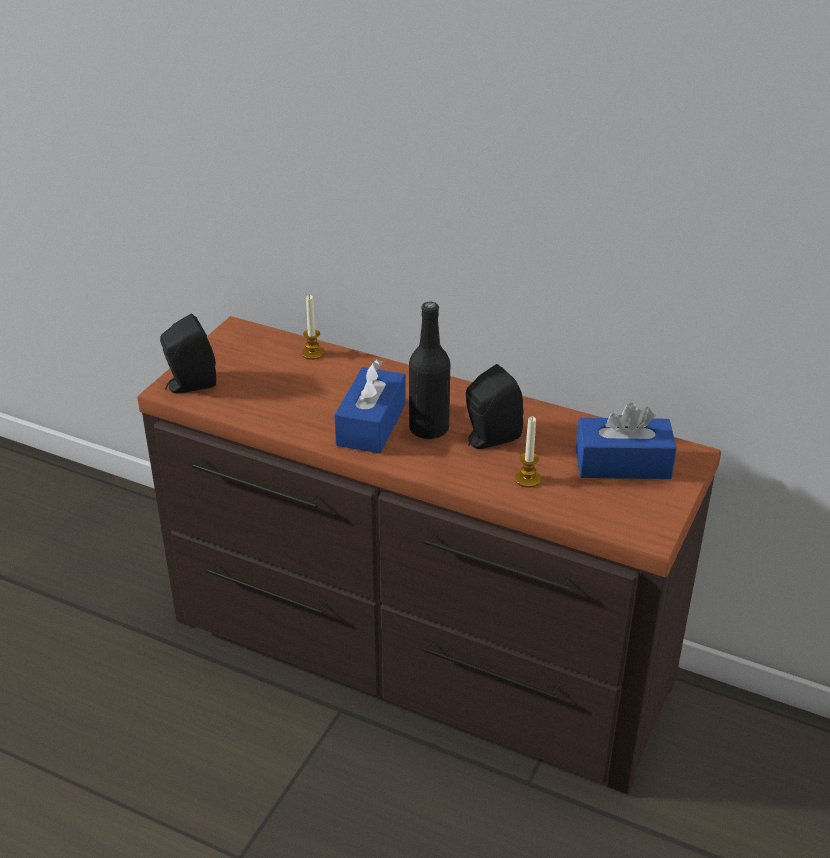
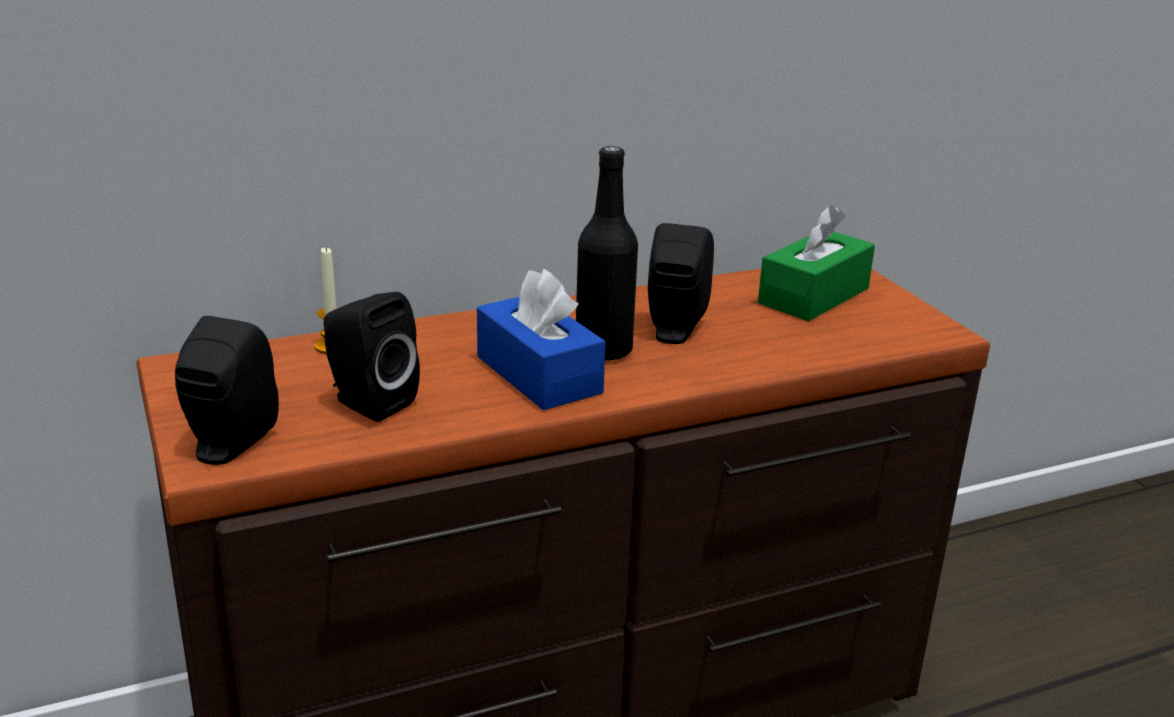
camera: 50 degrees left, 10 degrees down
(274, 395) = (368, 402): none -> black speaker
(527, 479) = (773, 344): candle -> none
(622, 463) = (813, 296): blue tissue box -> green tissue box

